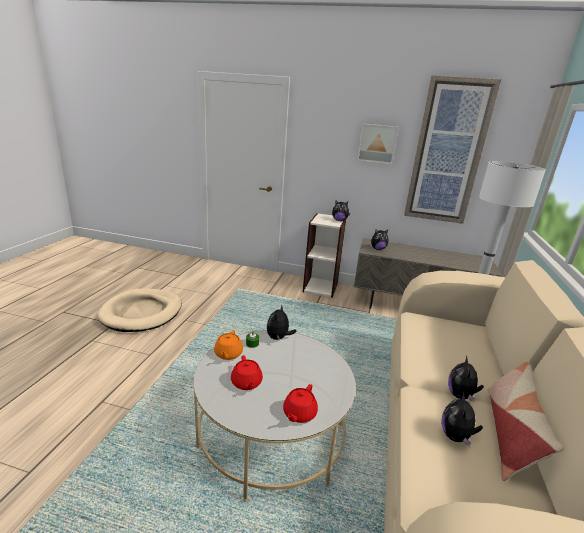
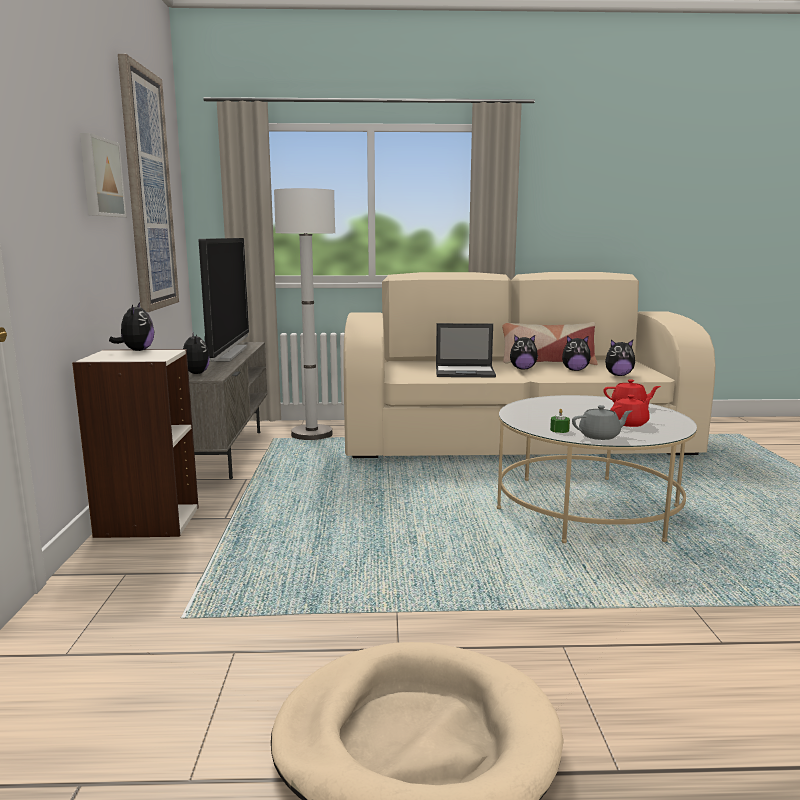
camera: 105 degrees left, 10 degrees down
(228, 354) = (600, 436): orange teapot -> grey teapot
(278, 338) = (526, 422): plush toy -> plush toy (618, 375)
(434, 352) = (465, 372): none -> laptop
(443, 260) = (226, 353): none -> television

